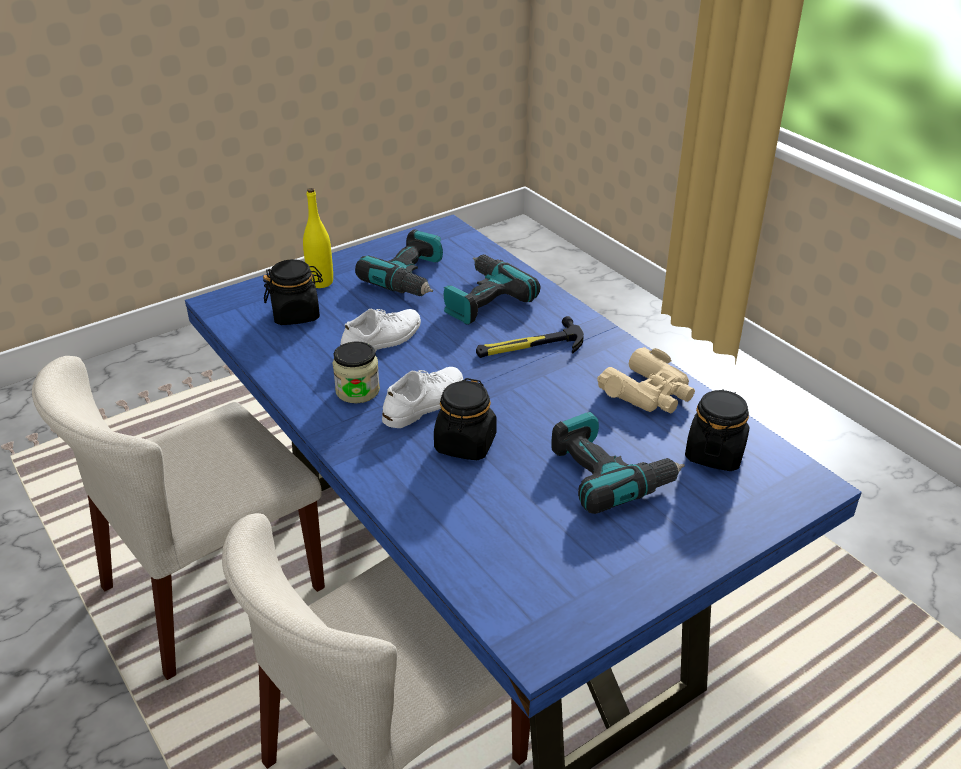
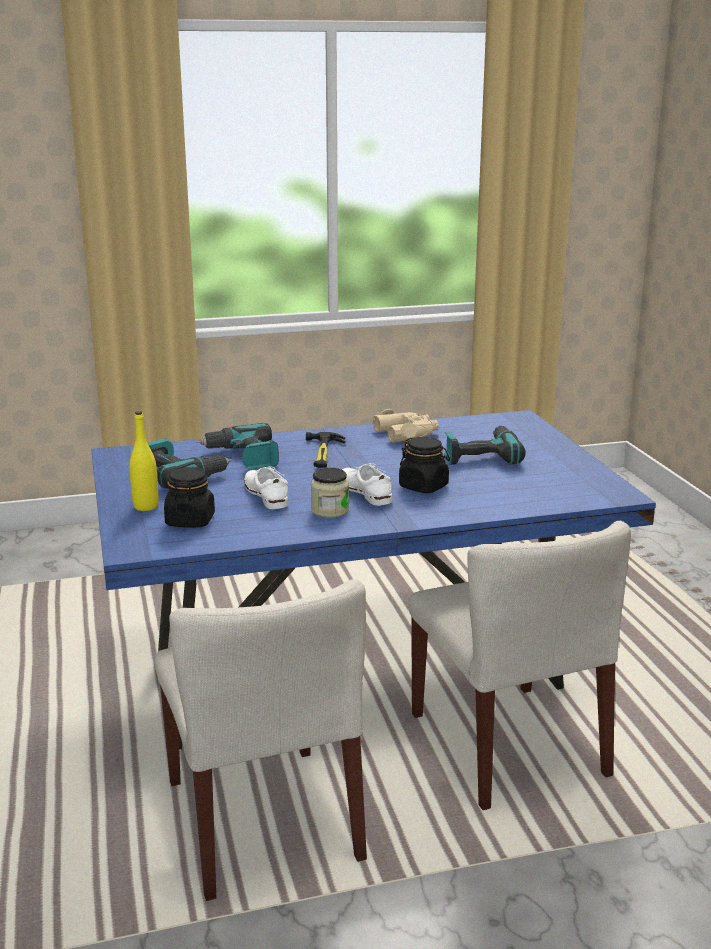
camera: 70 degrees left, 15 degrees down
(714, 453) = (478, 430): black jar -> none

